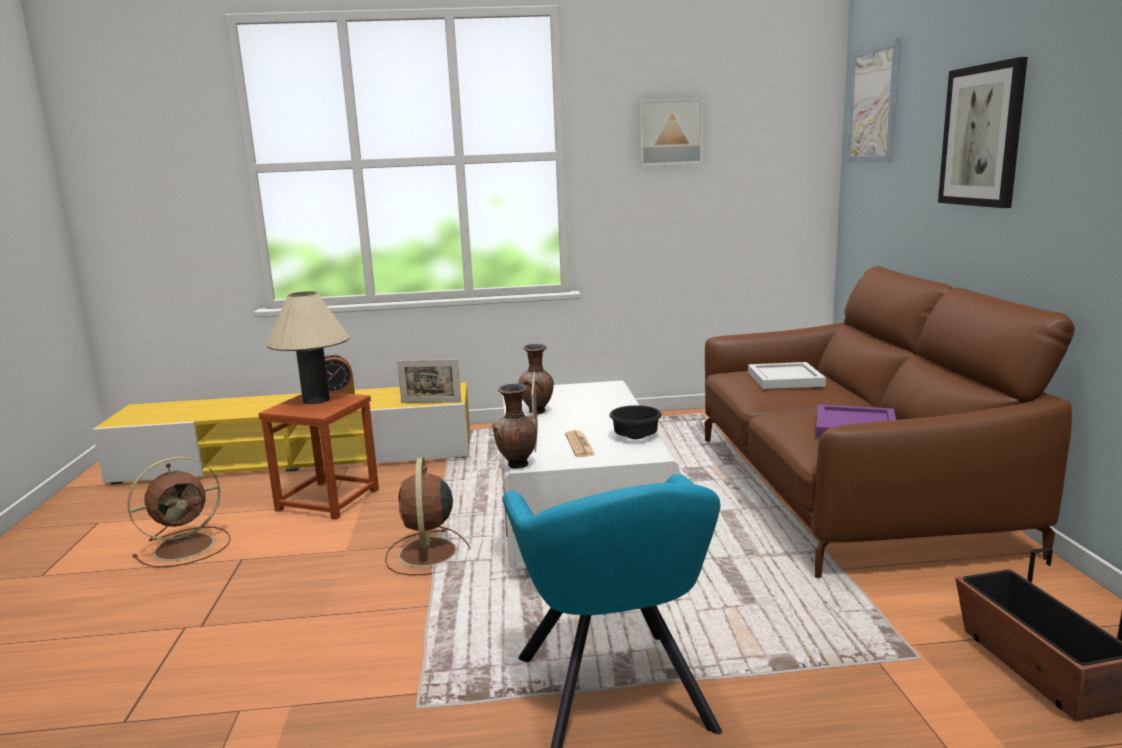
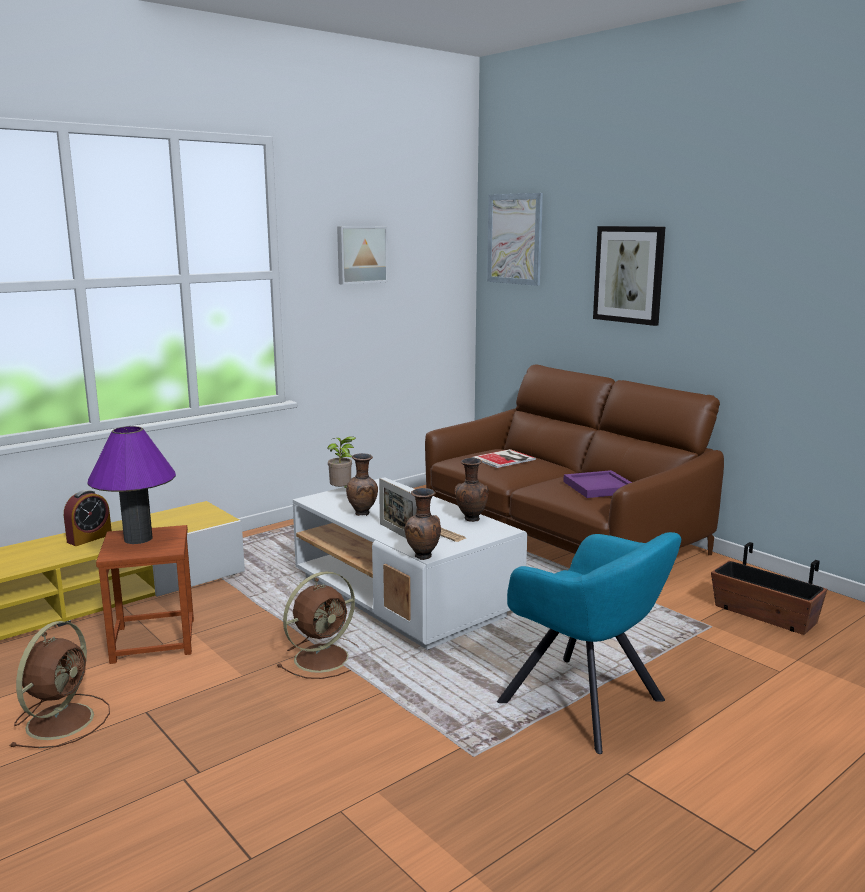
camera: 35 degrees left, 0 degrees up
(316, 400) = (138, 539): beige table lamp -> purple table lamp
(428, 554) = (324, 657): brown fan -> brown fan turned 90 degrees counterclockwise
(431, 402) = (204, 524): picture frame -> none
(557, 388) = (342, 491): none -> potted plant
(634, 437) = (470, 519): black bowl -> brown vase
(786, 379) = (505, 459): white tray -> book

